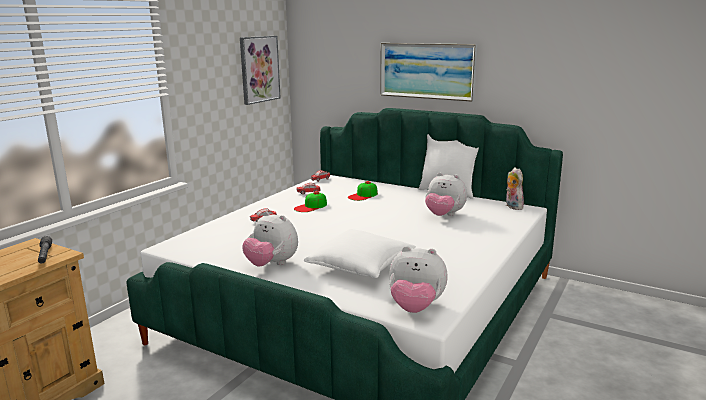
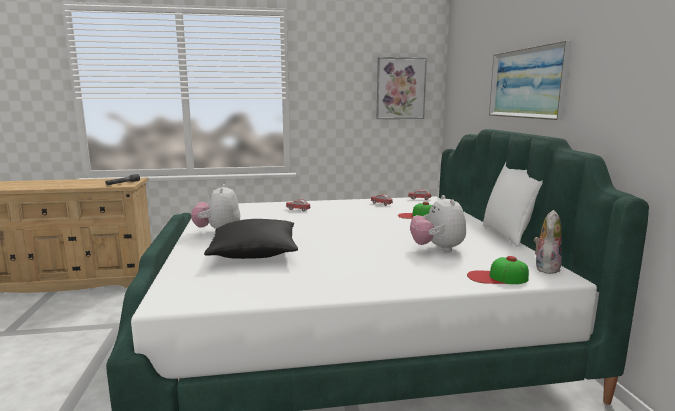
camera: 50 degrees right, 5 degrees down
(311, 206) = (354, 211): cap -> cap (497, 277)
(361, 266) = (254, 253): white pillow -> black pillow
(415, 307) = (188, 291): plush toy -> none

